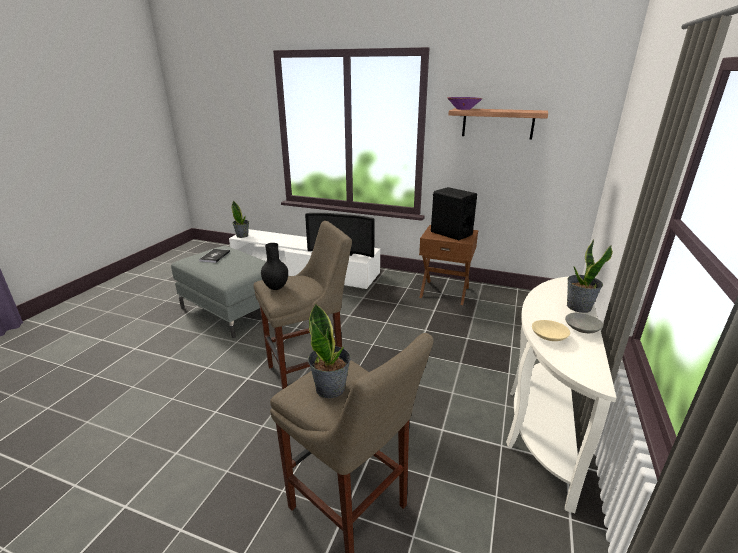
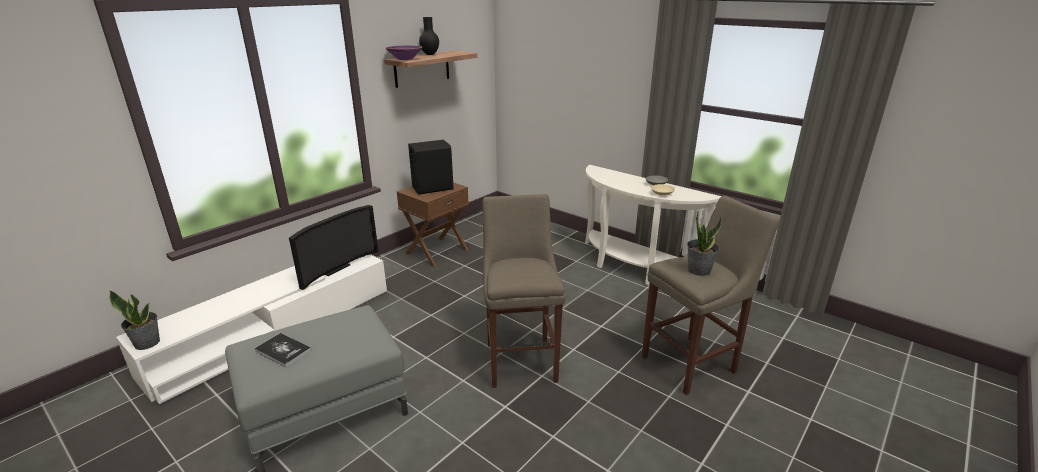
camera: 70 degrees left, 0 degrees up
(276, 288) = (523, 276): black vase -> black vase (430, 54)
(578, 307) = (630, 177): potted plant -> none

